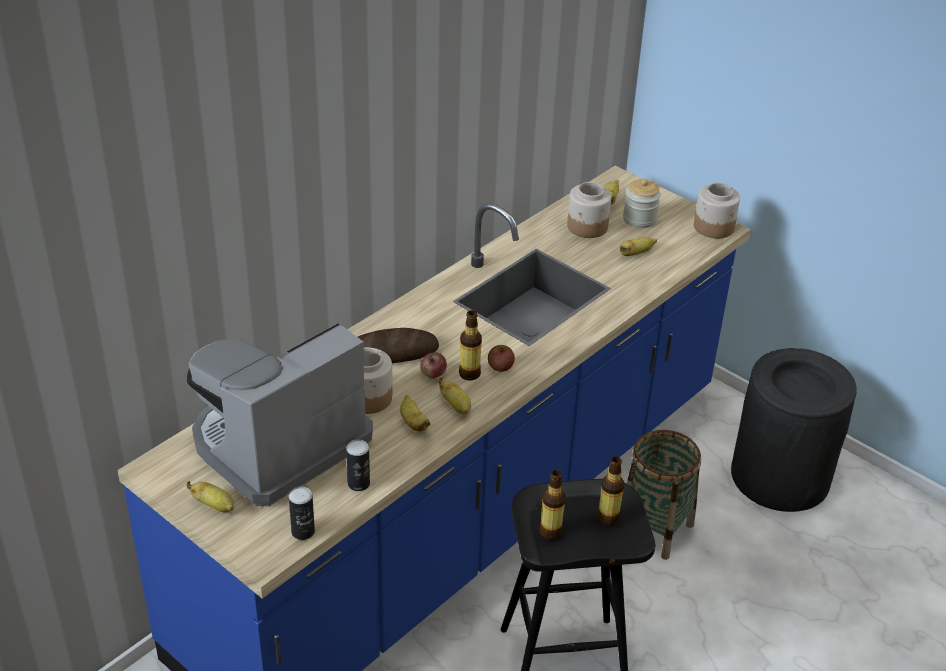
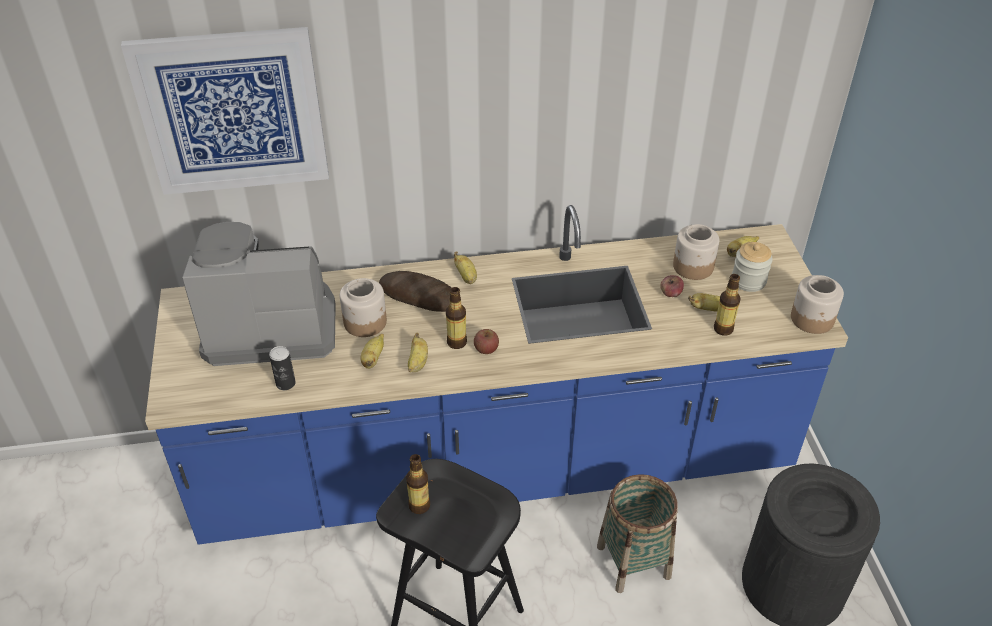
camera: 40 degrees right, 5 degrees up
(190, 215) = (232, 112): none -> picture
(214, 506) = (184, 346): banana -> banana (466, 277)
(303, 532) = (212, 397): can -> none
(433, 374) = (430, 328): apple -> apple (670, 293)
(608, 518) = (474, 522): bottle -> bottle (723, 329)

